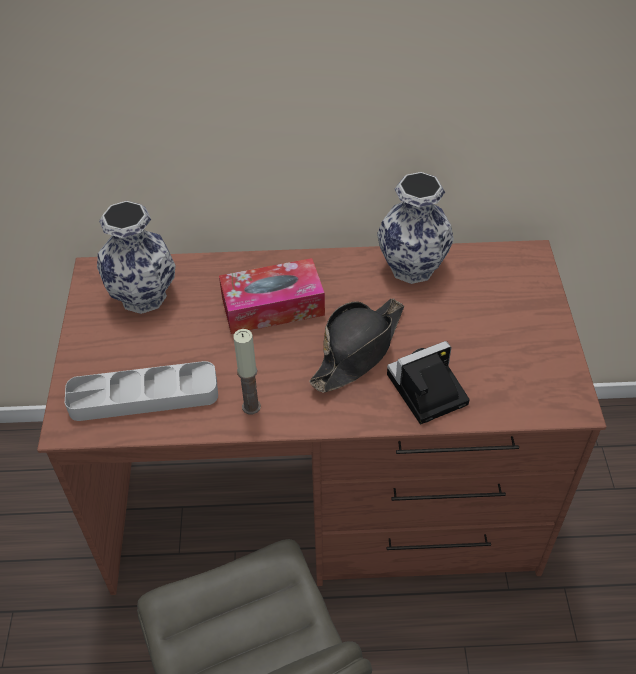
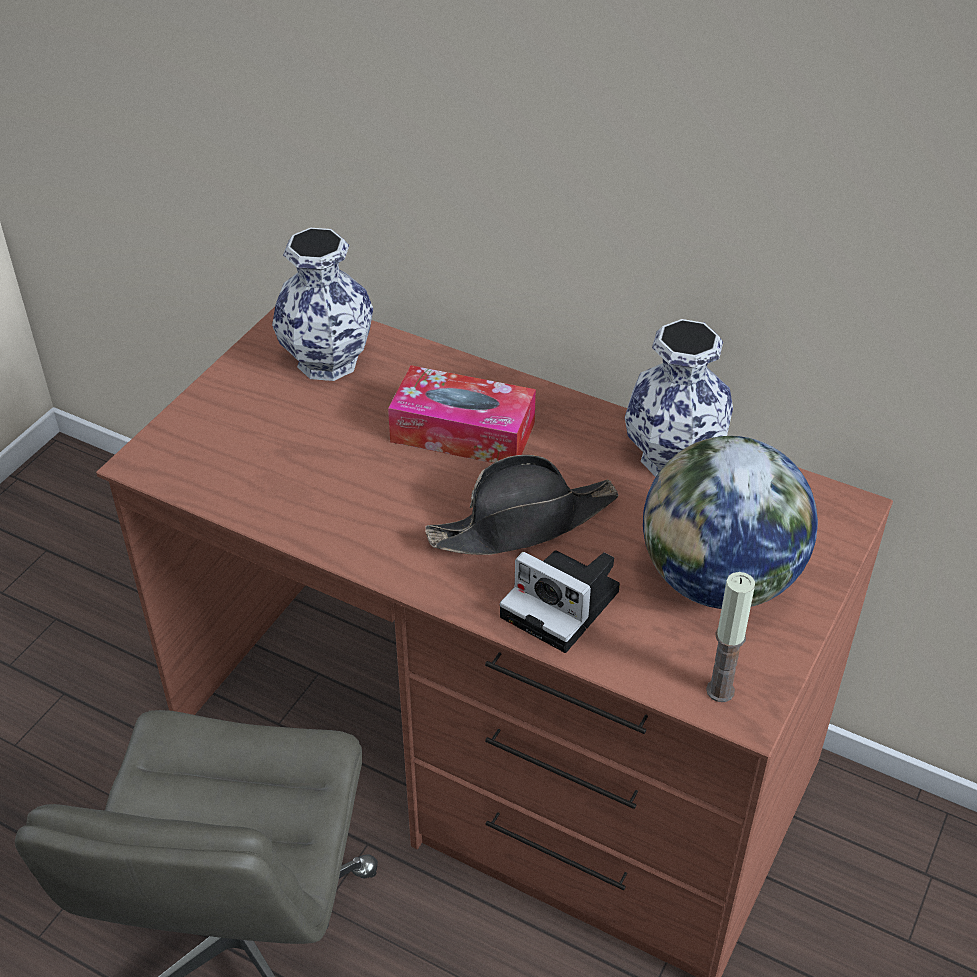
camera: 30 degrees right, 5 degrees down
(144, 396) = (243, 466): grey tray -> none
(251, 406) = (347, 529): candle -> candle (720, 691)
(424, 391) = (564, 605): camera -> camera turned 150 degrees counterclockwise
(498, 333) = (719, 581): none -> globe

